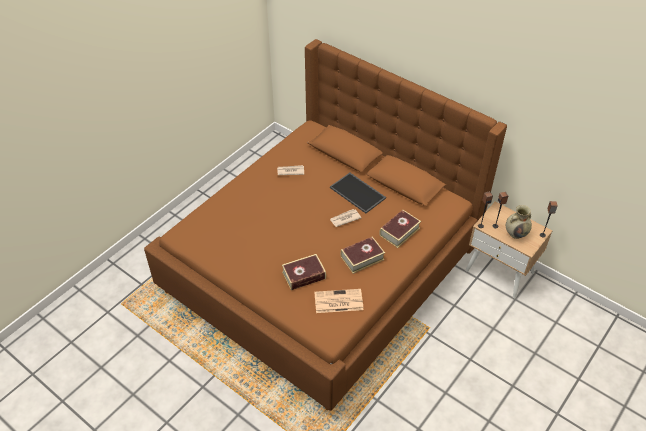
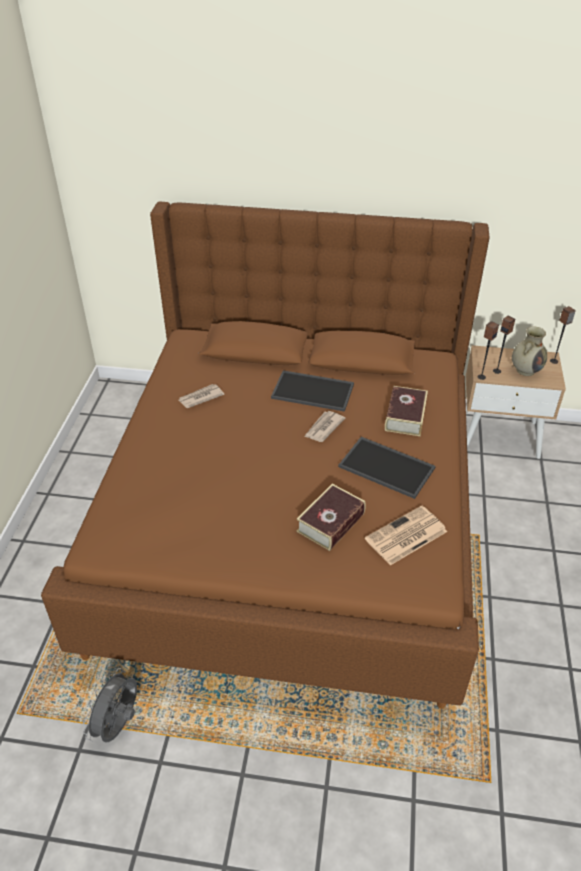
camera: 30 degrees left, 5 degrees down
(162, 333) = (119, 725): none -> grey fan
(362, 258) = (388, 467): book -> tray

